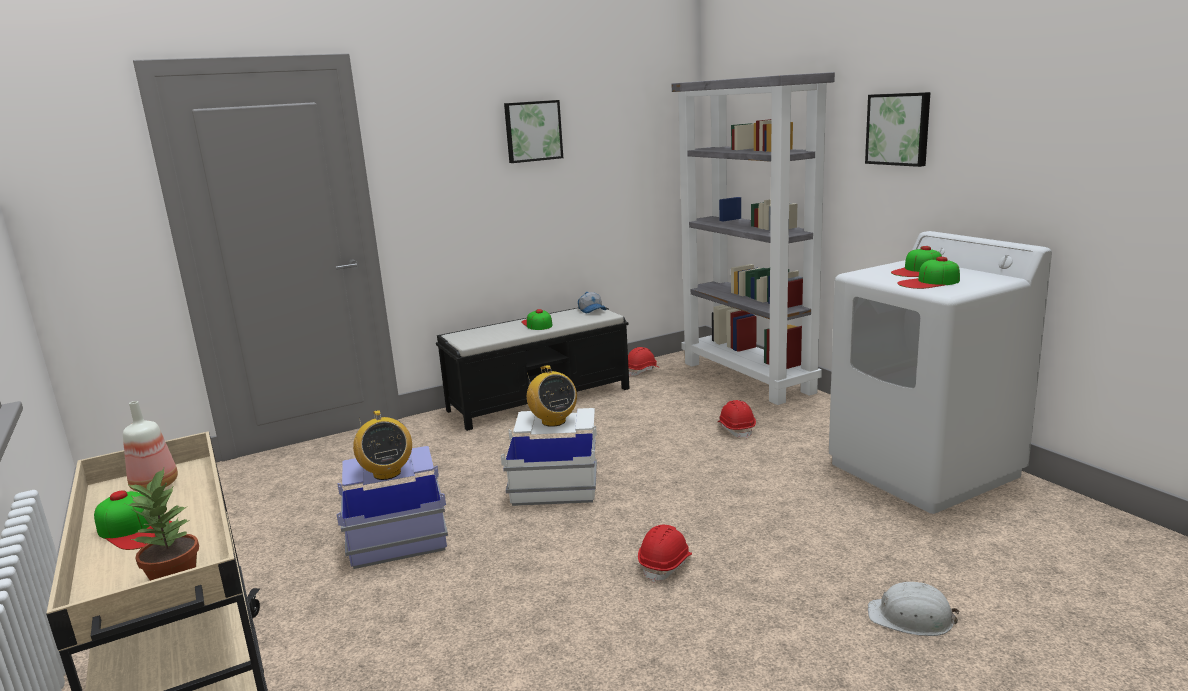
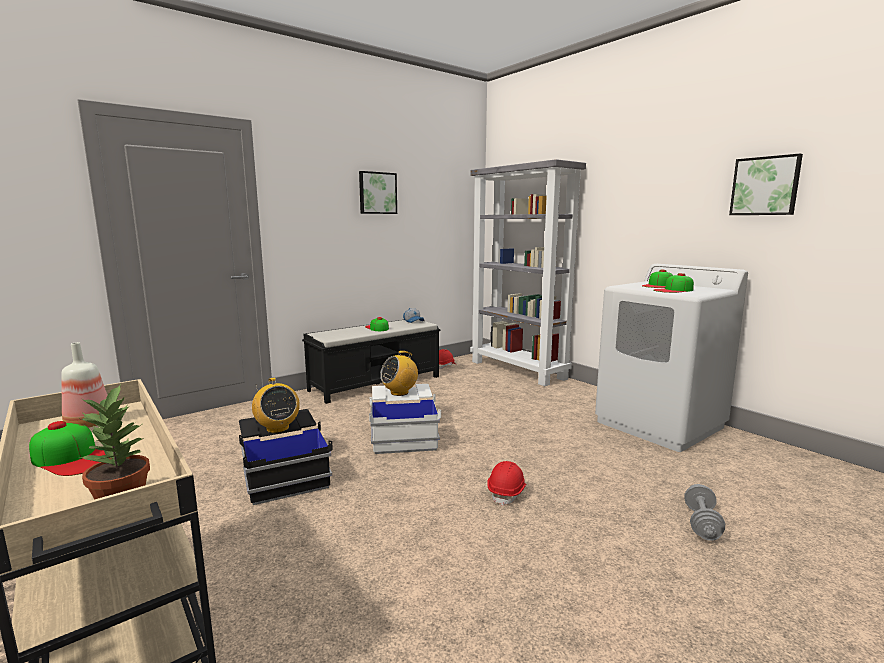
camera: 10 degrees left, 5 degrees down
(396, 527) = (284, 472): blue storage box -> black storage box
(553, 421) = (399, 392): radio -> radio turned 90 degrees clockwise
(736, 429) = (523, 401): red hard hat -> none
(899, 129) = (633, 198): picture -> picture (765, 186)
(911, 618) = (702, 523): white hard hat -> grey dumbbell

